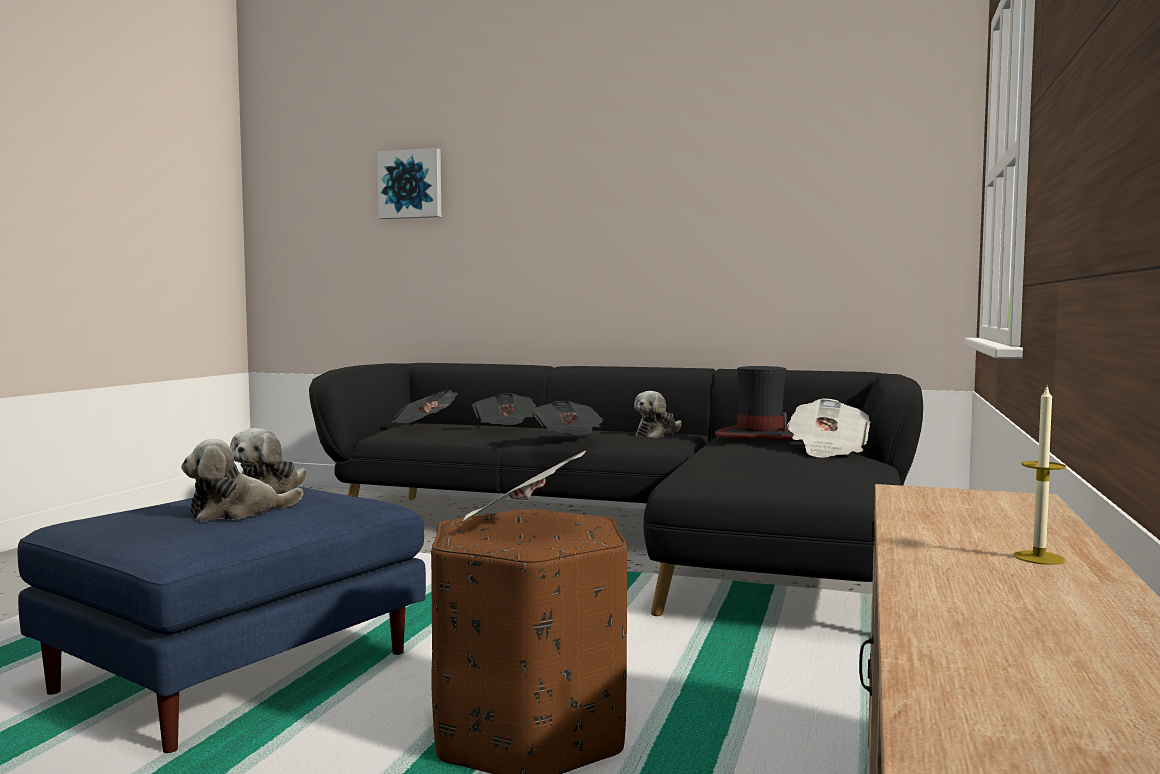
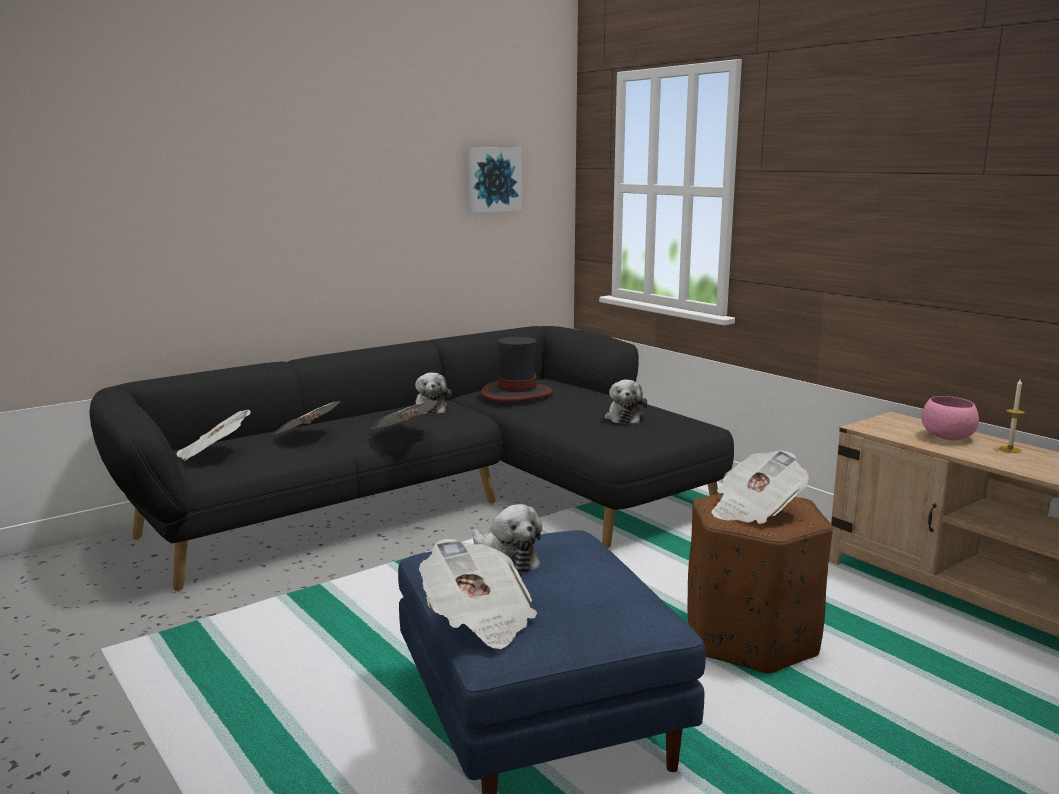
camera: 55 degrees left, 10 degrees up
(237, 512) = (573, 581): plush toy -> plush toy (624, 417)
(411, 184) = (67, 163): picture -> picture (492, 179)
(827, 451) = (600, 397): newspaper -> newspaper (479, 620)
(991, 524) = (947, 437): none -> pink bowl

